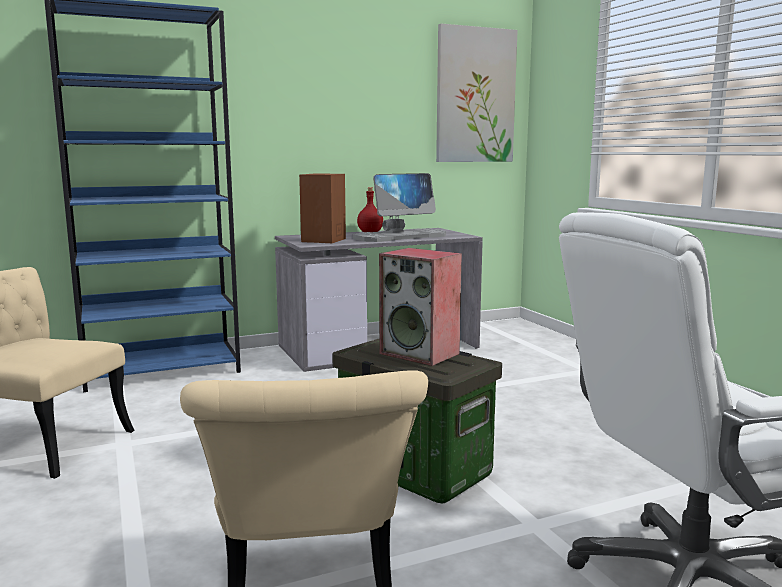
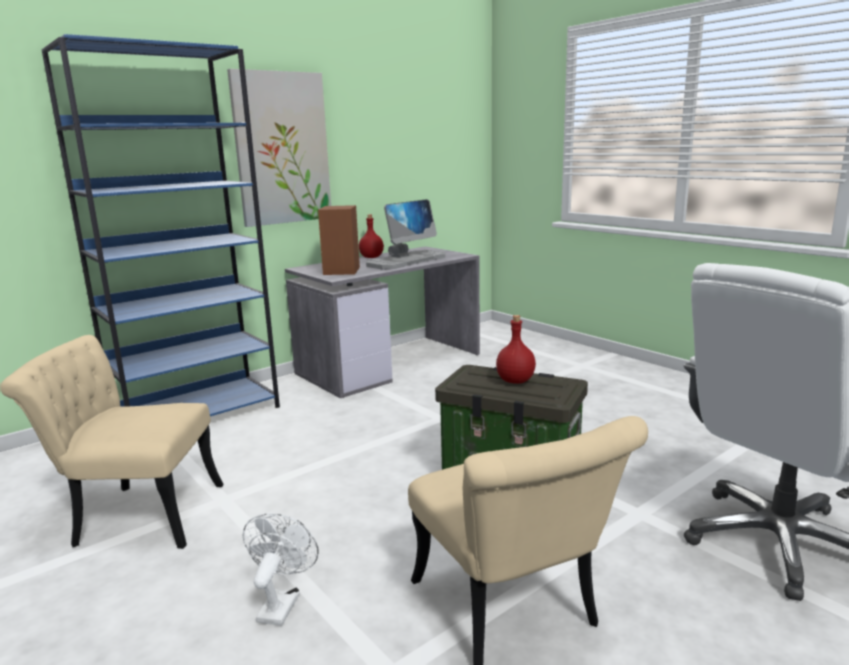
camera: 15 degrees left, 5 degrees up
(98, 541) = (281, 603): none -> white fan
(421, 354) = (516, 380): speaker -> red bottle
(475, 96) = (449, 120): picture -> picture (282, 149)

